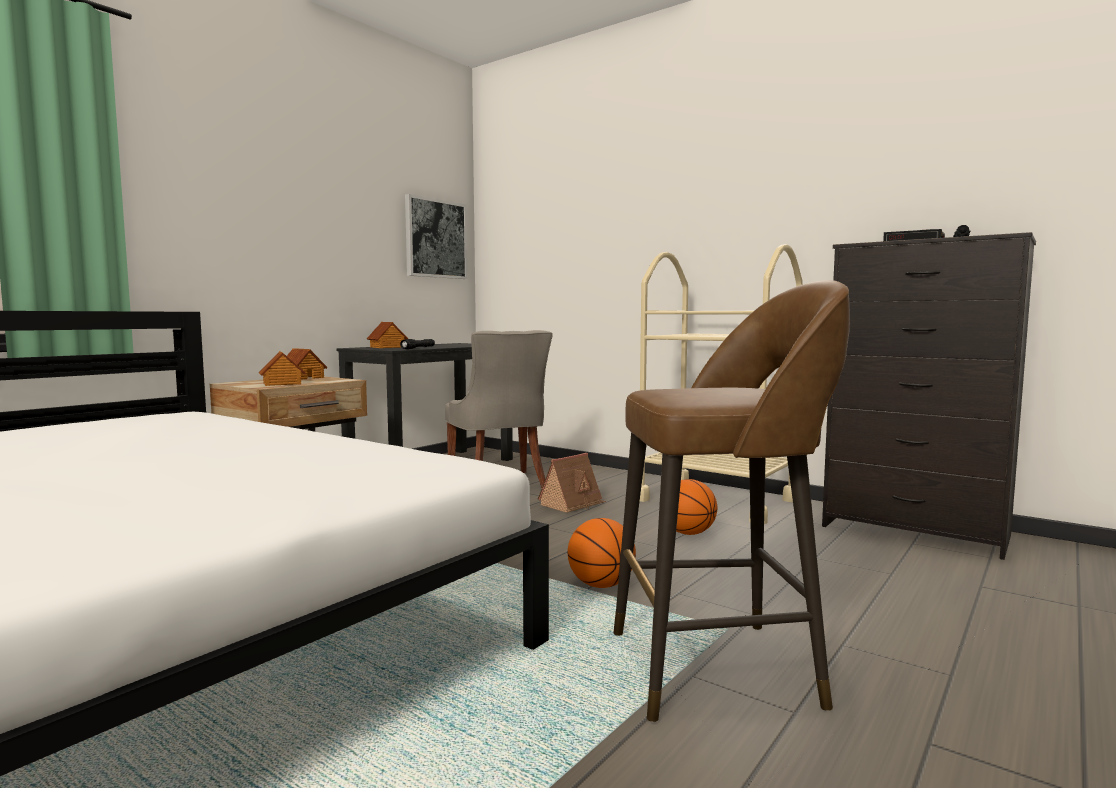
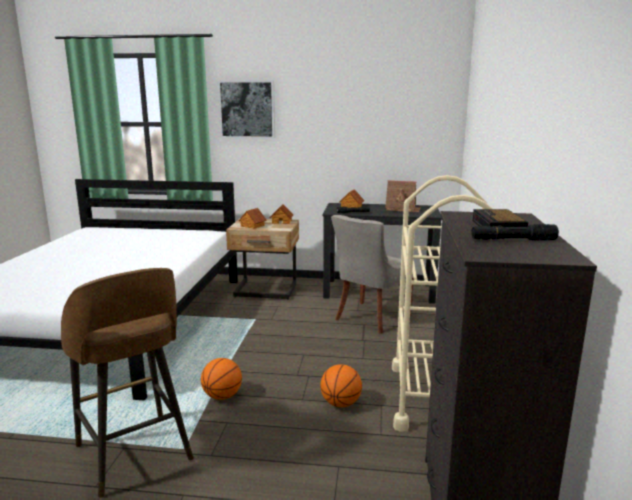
camera: 60 degrees right, 10 degrees up
(435, 239) = (421, 126): picture -> picture (247, 109)
(572, 504) = (358, 350): toy house -> toy house (402, 209)

